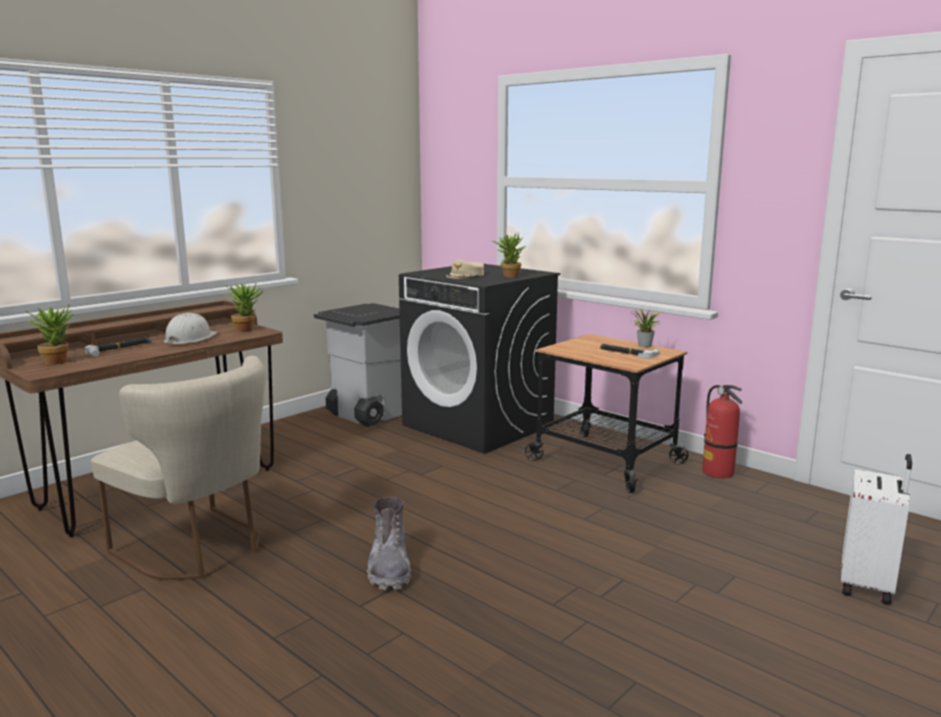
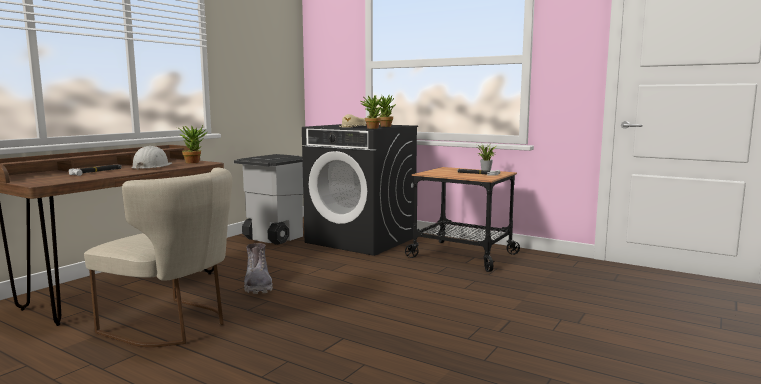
camera: 10 degrees left, 5 degrees down
(57, 361) = (47, 178): potted plant -> potted plant (372, 128)
(389, 568) = (335, 326): grey boot -> grey boot (258, 286)
(718, 473) = (542, 257): fire extinguisher -> none
(868, 585) = (673, 311): white suitcase -> none

